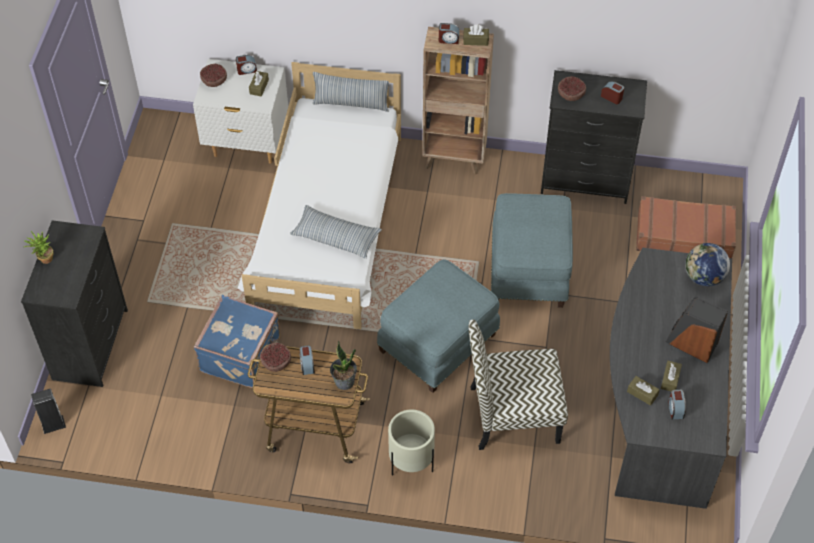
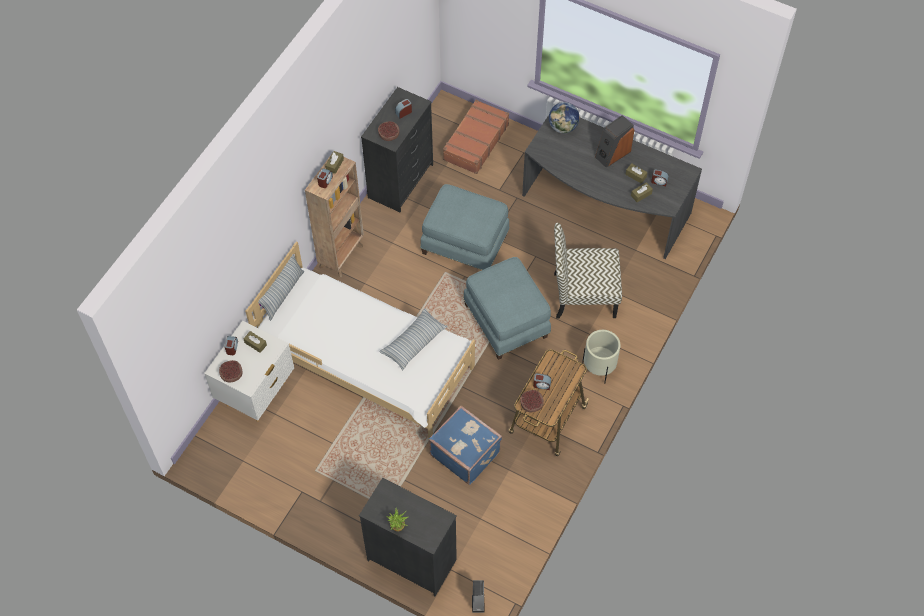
camera: 70 degrees left, 5 degrees up
(344, 382) = (565, 365): potted plant -> none
(512, 415) = (583, 295): chair -> chair turned 75 degrees clockwise

